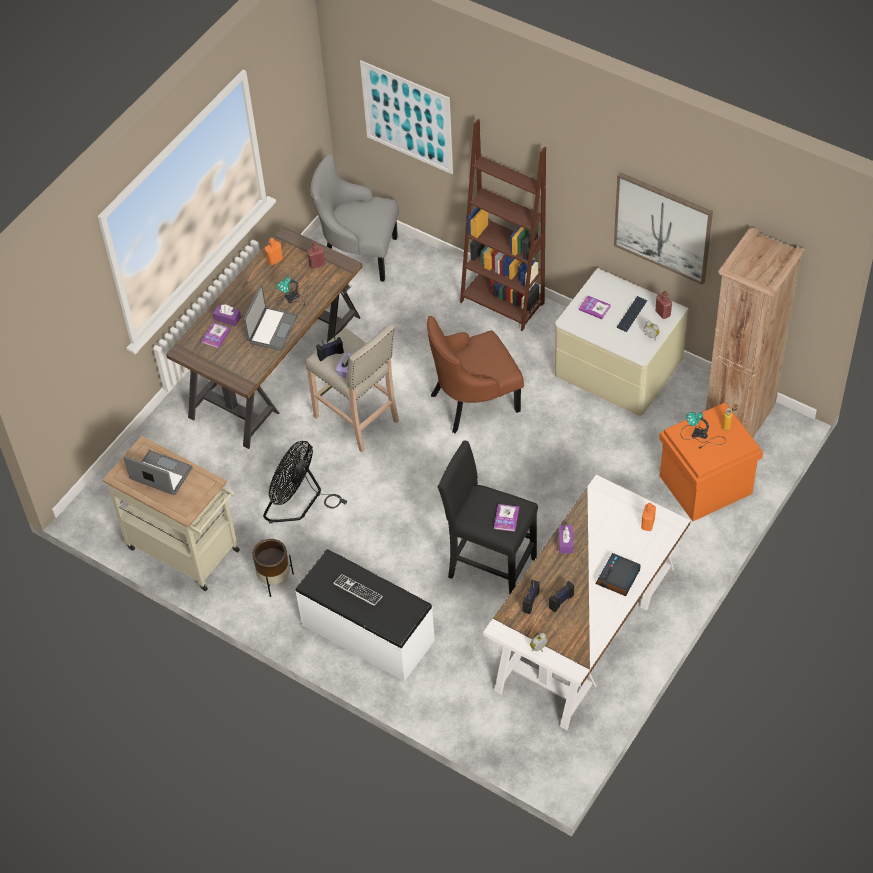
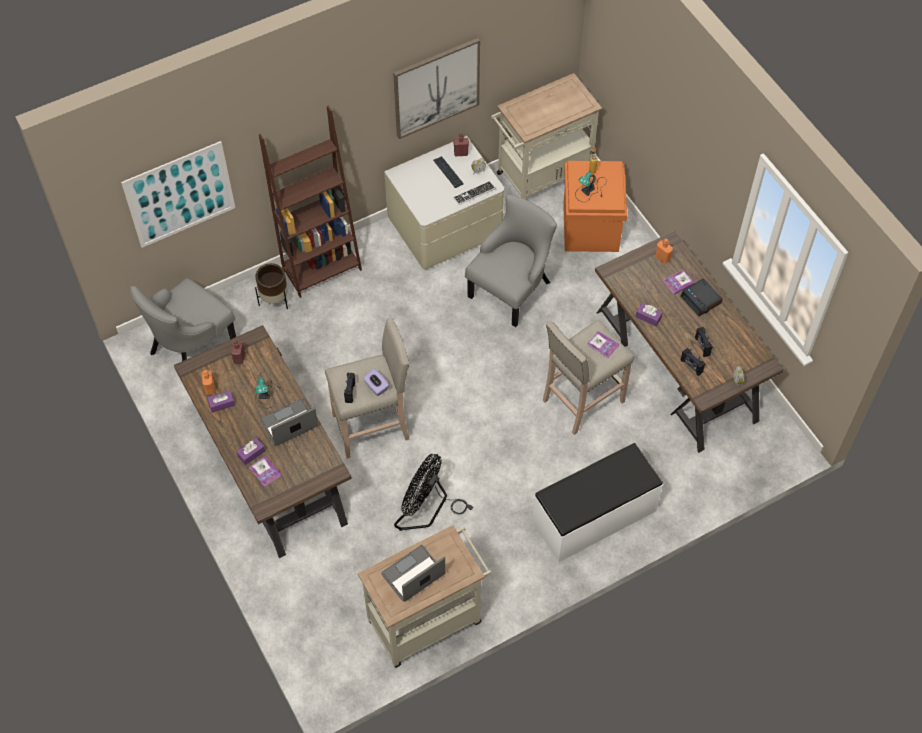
camera: 65 degrees left, 5 degrees up
(264, 275) = (221, 404): none -> purple tissue box
(272, 329) = (289, 424): laptop -> laptop turned 75 degrees counterclockwise
(275, 580) = (501, 563): brown planter -> brown planter (275, 300)
(303, 499) = (430, 505): black fan -> black fan turned 60 degrees clockwise
(358, 590) = (592, 488): keyboard -> keyboard (474, 193)
(475, 401) = (410, 335): brown chair -> none
(490, 567) = (581, 401): black stool -> beige stool
(578, 454) = (510, 292): none -> grey chair
(586, 629) = (677, 365): white desk -> brown desk
(594, 308) = (424, 192): book -> book (678, 282)
(739, 416) = (541, 175): brown cabinet -> beige cart

